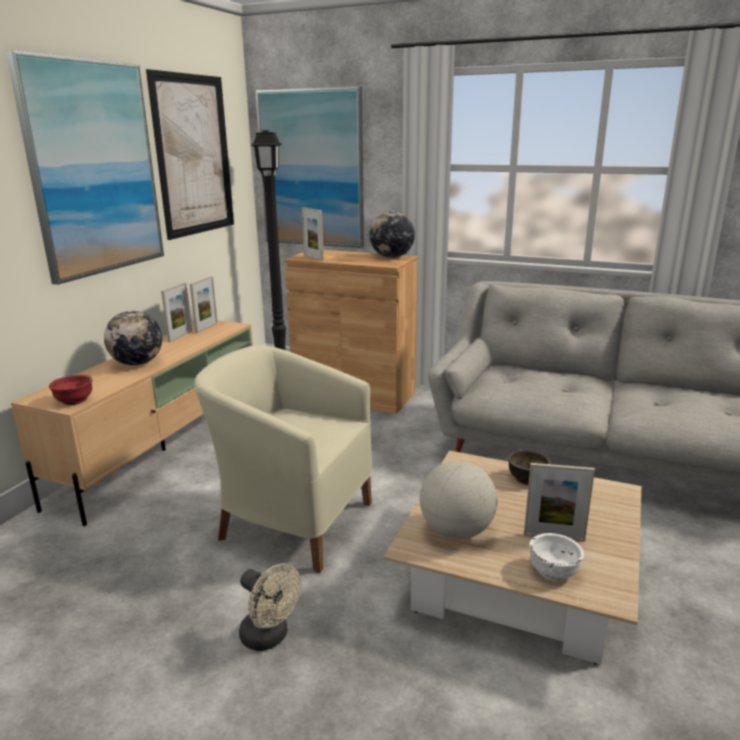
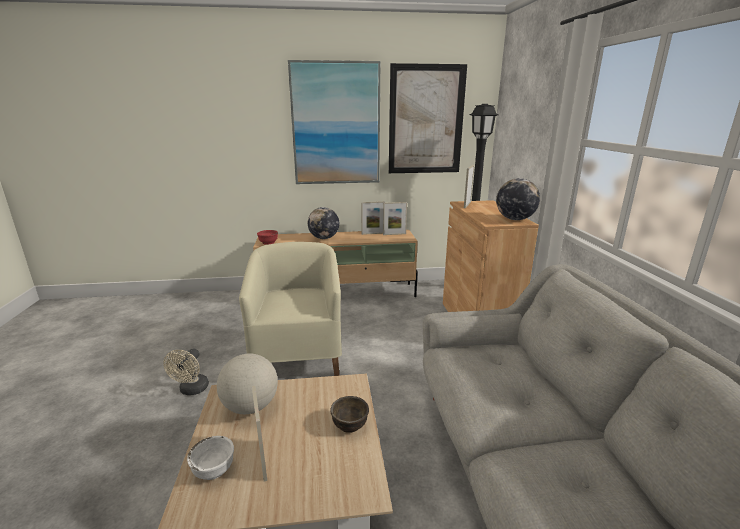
camera: 60 degrees right, 0 degrees up
(311, 169) = (516, 136): picture -> none

